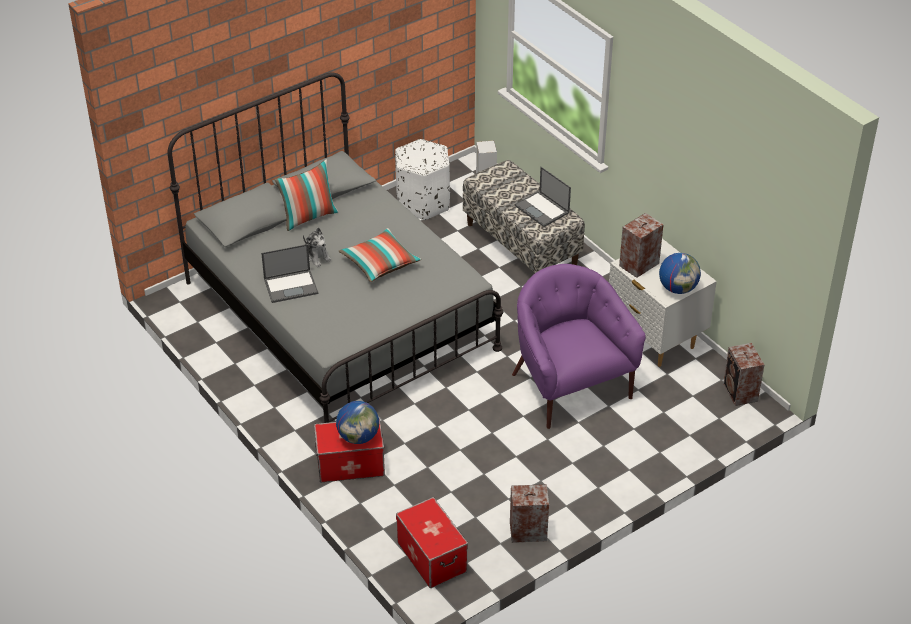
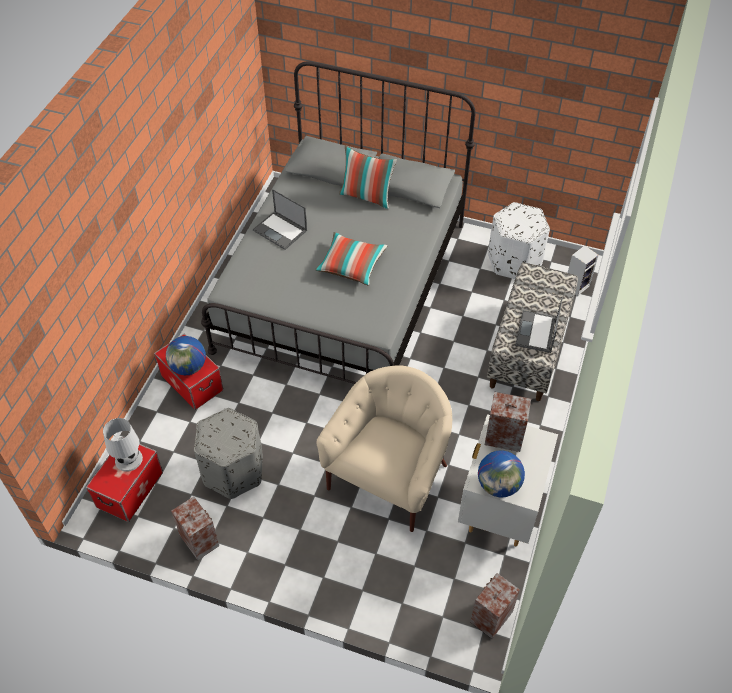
camera: 55 degrees right, 10 degrees up
(316, 257) = (325, 225): plush toy -> none
(425, 519) = (128, 459): none -> white table lamp
(476, 479) = (233, 471): none -> grey ottoman
(569, 386) = (389, 477): purple armchair -> beige armchair

